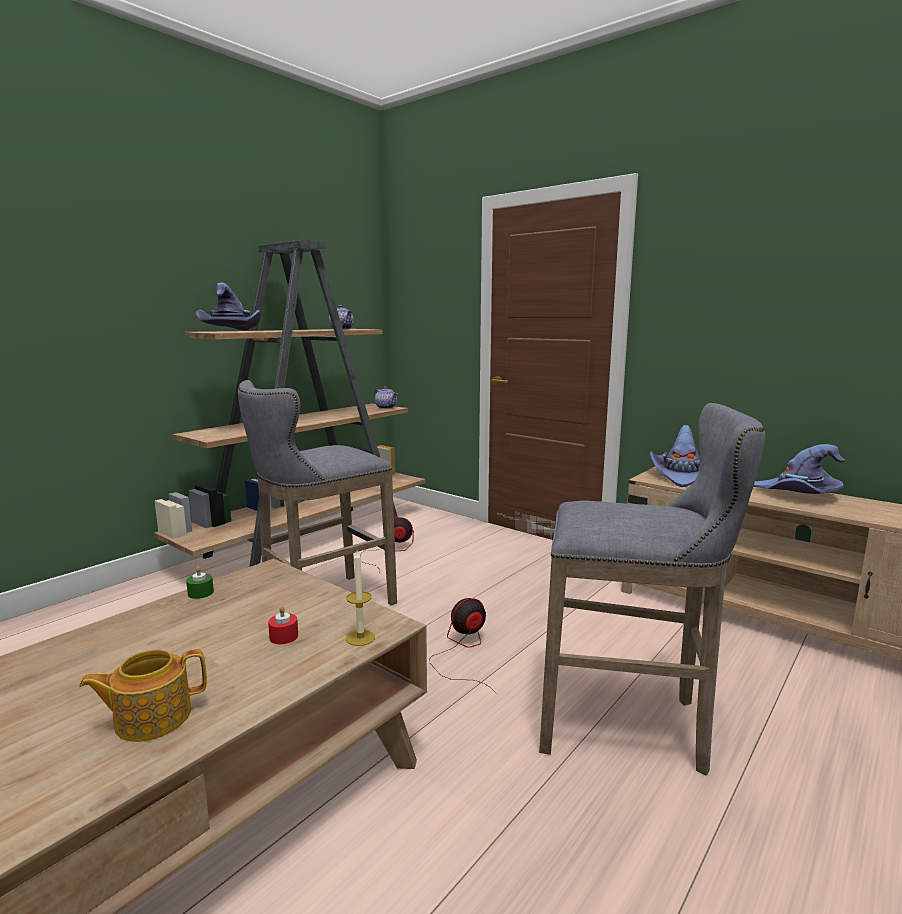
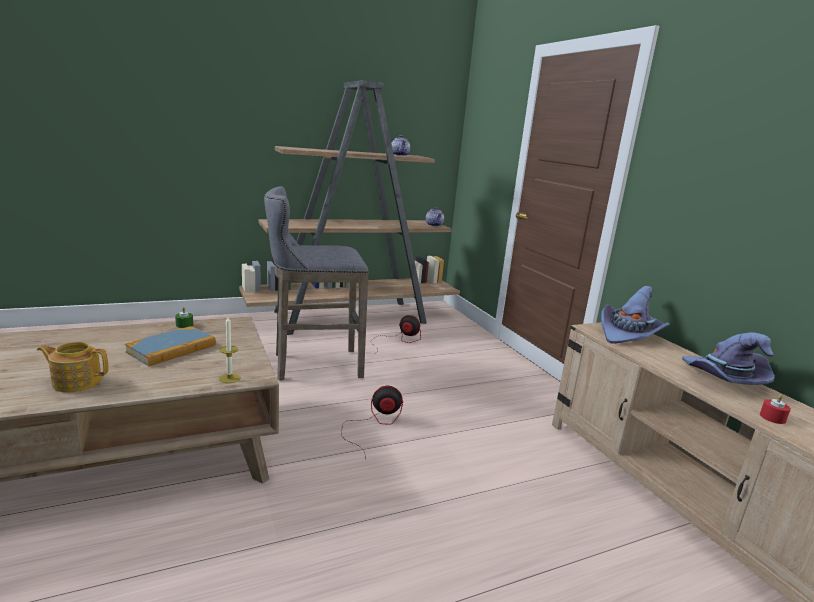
camera: 25 degrees right, 5 degrees up
(229, 627) = (172, 349): none -> book
(232, 331) = (304, 148): purple hat -> none
(284, 636) = (191, 363): red candle -> red candle (772, 417)
(629, 724) = (437, 519): grey stool -> none

